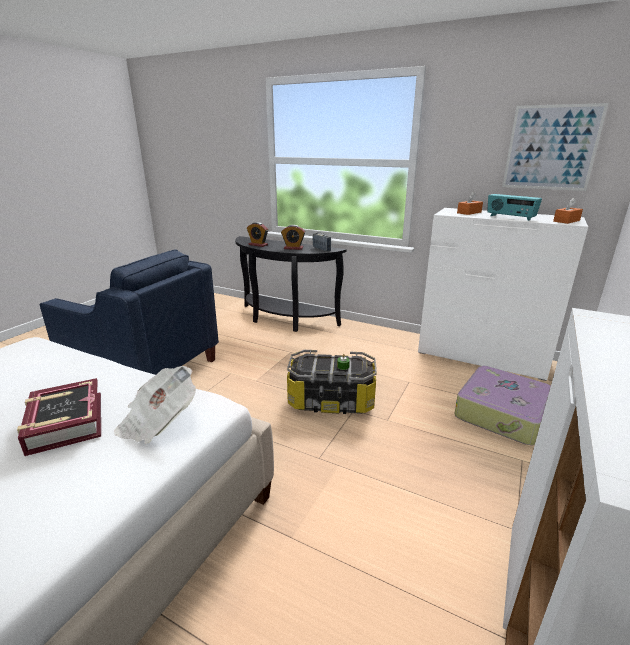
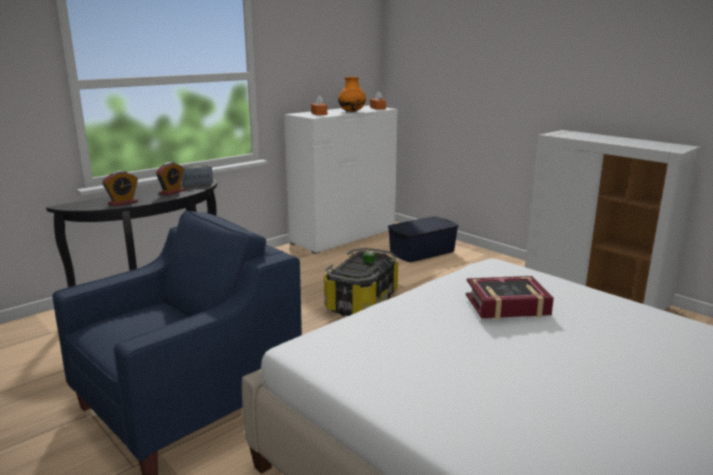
camera: 70 degrees left, 5 degrees down
(158, 421) = (513, 275): newspaper -> none
(503, 414) = (421, 252): suitcase -> blue storage box
(510, 217) = (352, 111): radio -> orange vase
(551, 148) = (342, 56): picture -> none

